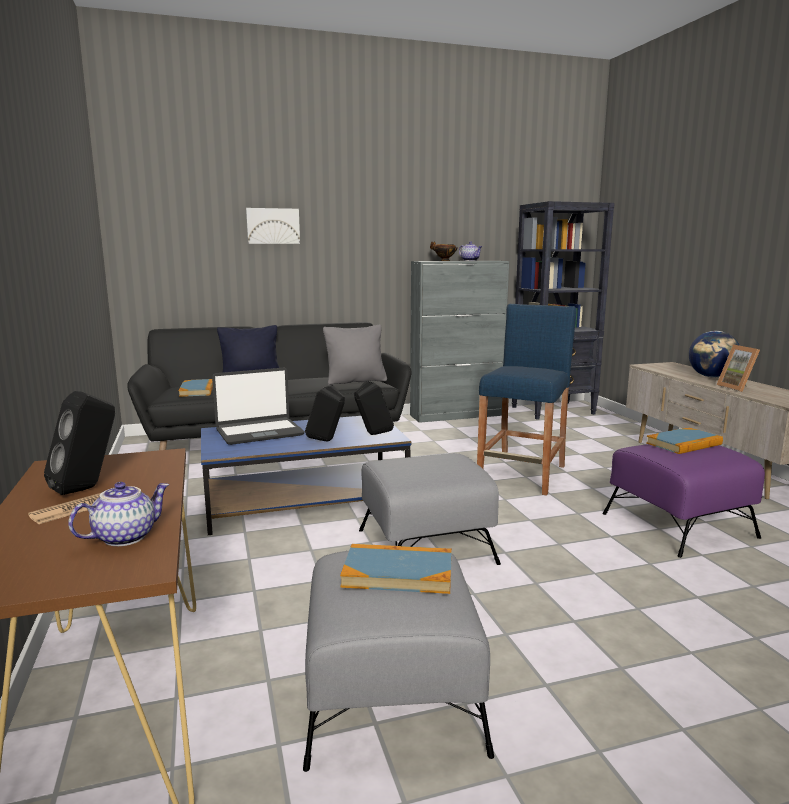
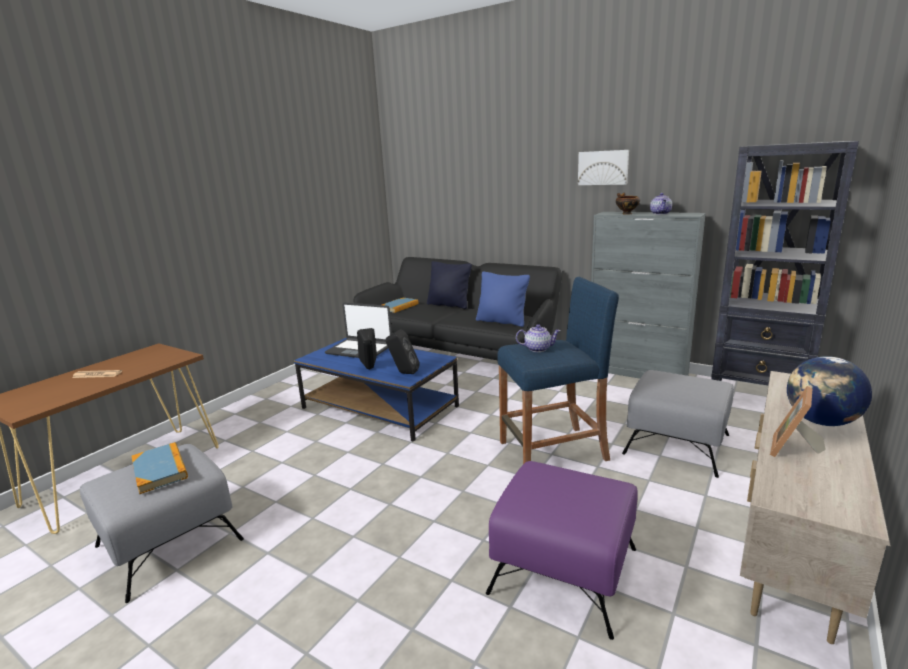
camera: 50 degrees right, 5 degrees up
(87, 488) = (123, 365): black speaker -> none
(125, 537) = (61, 396): teapot -> teapot (538, 349)
(273, 226) = (486, 180): picture -> picture (603, 167)
(355, 381) = (502, 321): grey pillow -> blue pillow
(424, 546) = (362, 471): grey ottoman -> grey ottoman (676, 443)
(684, 444) = (580, 485): book -> none

